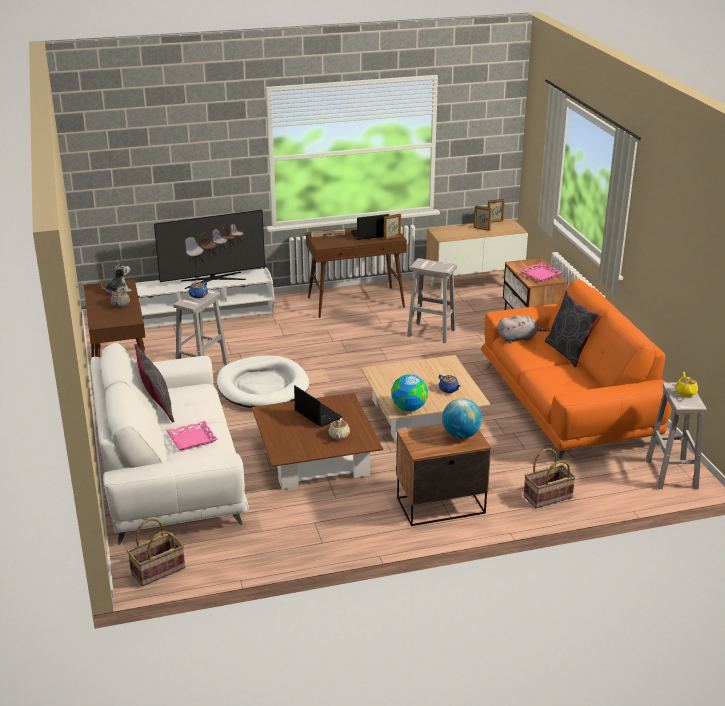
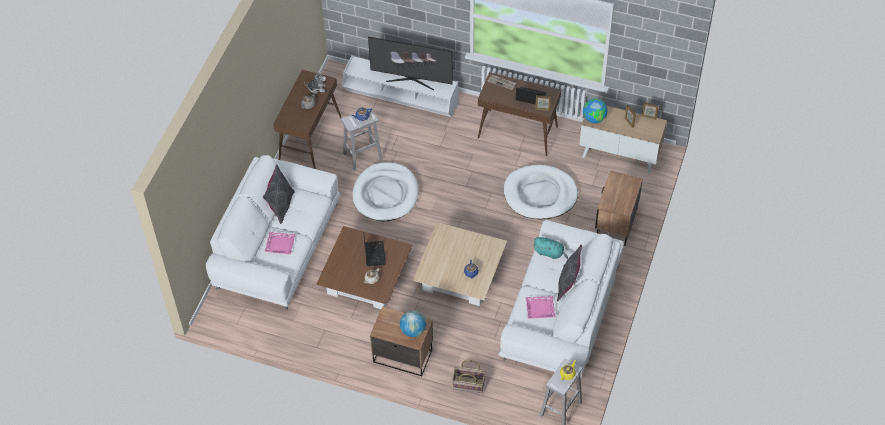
camera: 35 degrees right, 25 degrees up
(158, 571) = (222, 320): basket -> none
(408, 408) = (432, 276): globe -> globe (594, 118)
(432, 333) = (540, 194): white stool -> white dog bed
(518, 338) = (550, 253): grey plush toy -> turquoise plush toy
(540, 274) = (619, 199): pink tray -> pink tray (540, 308)
(567, 404) = (560, 314): orange sofa -> white sofa

